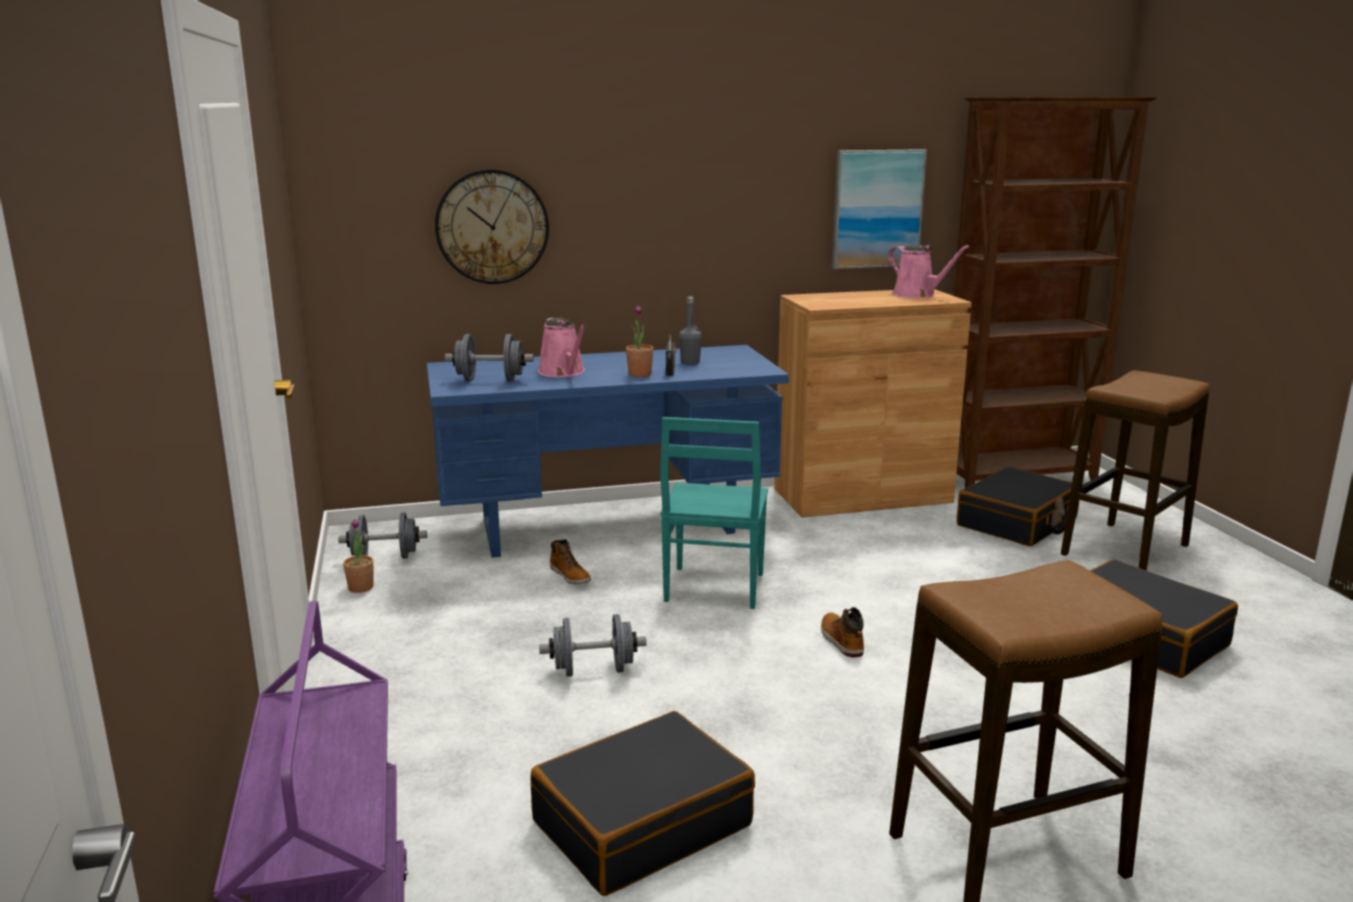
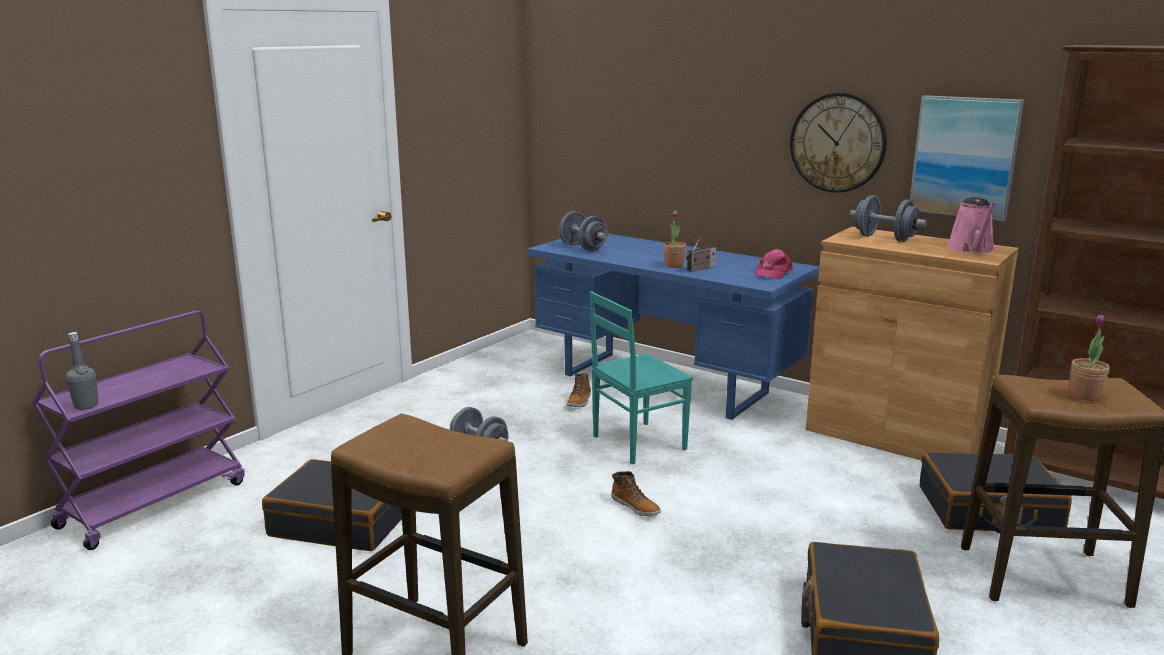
camera: 50 degrees right, 0 degrees up
(361, 587) = (477, 364): potted plant -> potted plant (1085, 396)
(385, 558) = (518, 354): grey dumbbell -> grey dumbbell (884, 238)
(492, 227) = (636, 137): wall clock -> wall clock (838, 143)
(563, 372) = (635, 253): pink watering can -> none
(690, 362) = (732, 267): grey bottle -> grey bottle (86, 405)
(736, 359) = (772, 273): none -> pink cap
(841, 641) = (636, 506): boot -> boot turned 105 degrees clockwise

